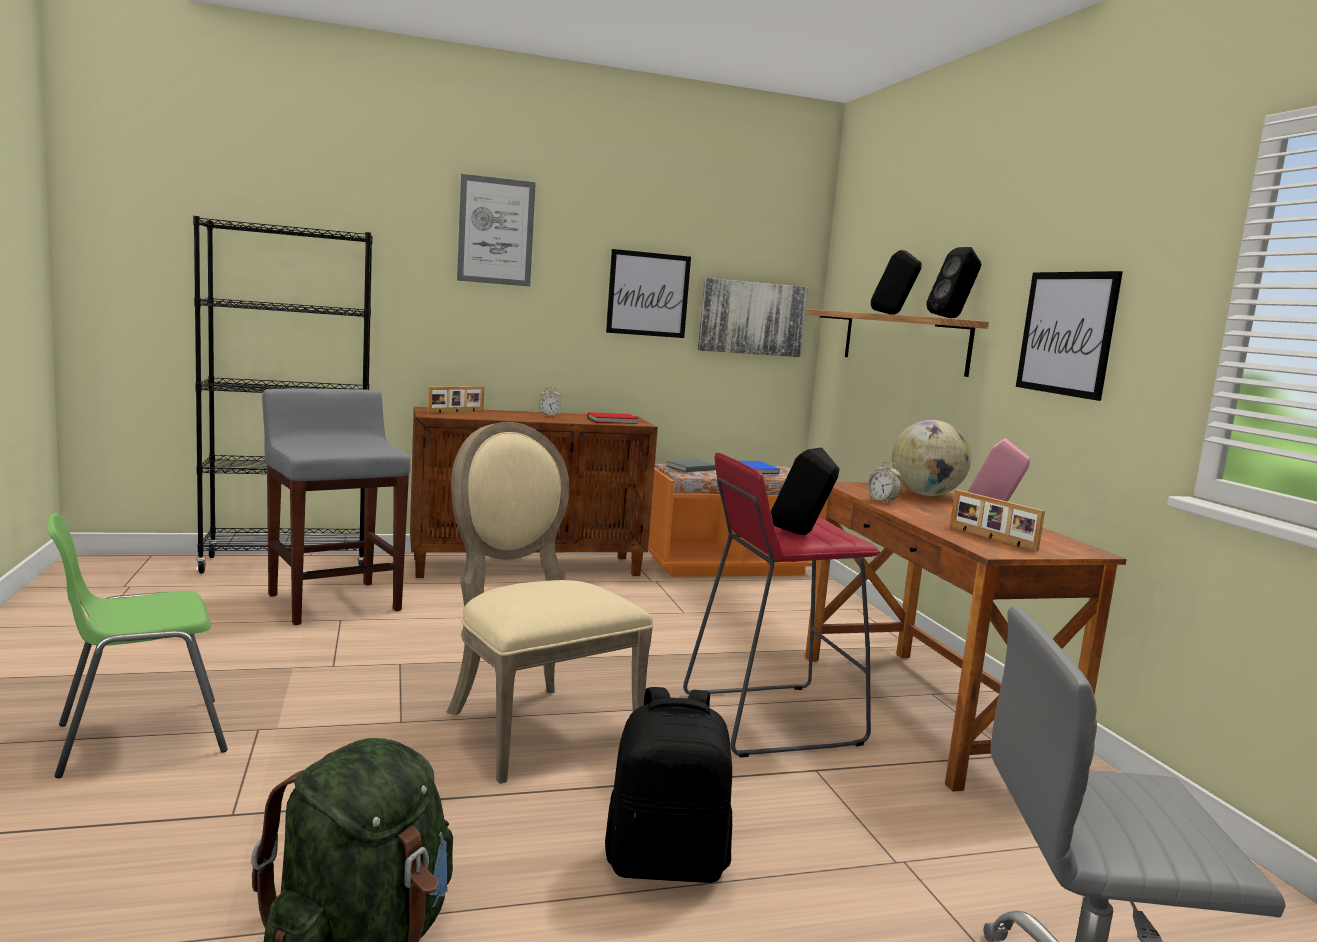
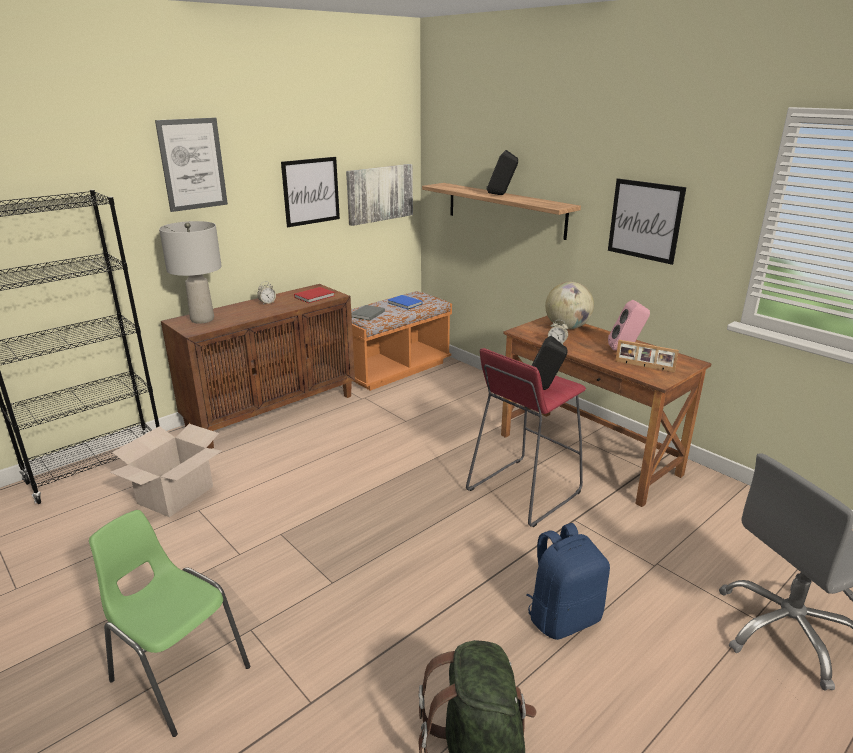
camera: 25 degrees left, 15 degrees up
(139, 737) = (179, 674): green chair -> green chair turned 90 degrees clockwise
(334, 602) = (175, 495): grey stool -> cardboard box
(456, 412) = (202, 319): picture frame -> grey table lamp
(532, 725) = (409, 551): beige chair -> none
(667, 862) = (563, 617): black backpack -> blue backpack
(952, 318) = (556, 204): black speaker -> none

